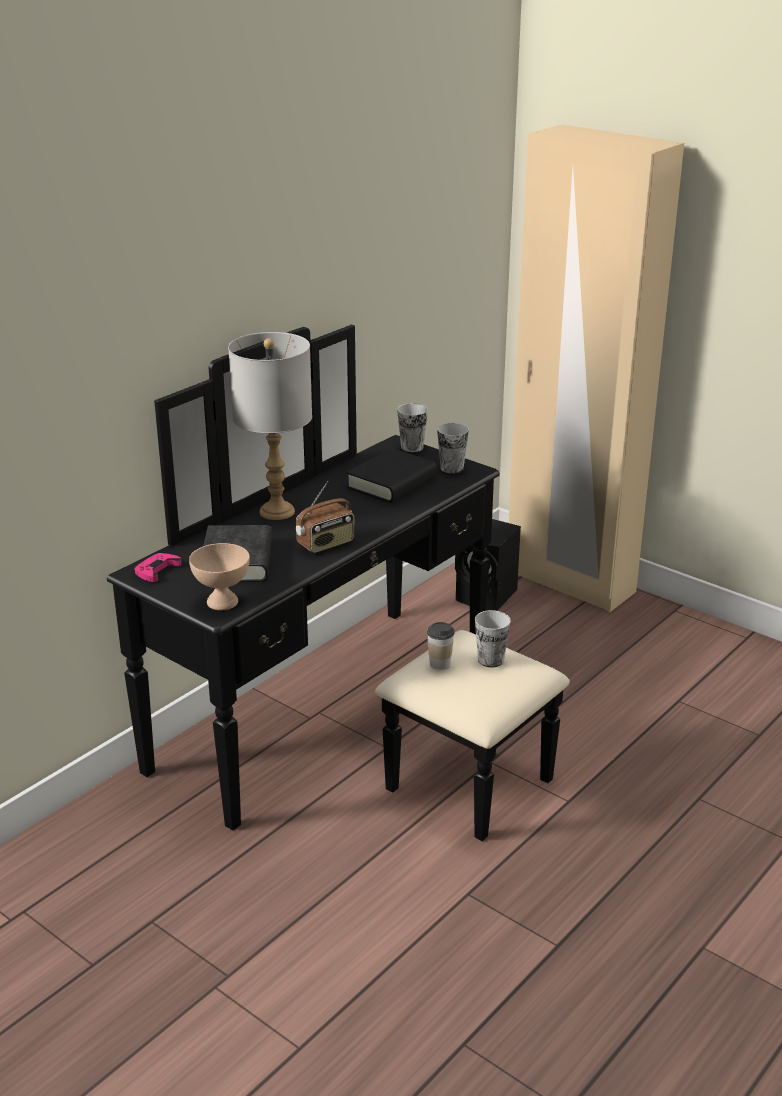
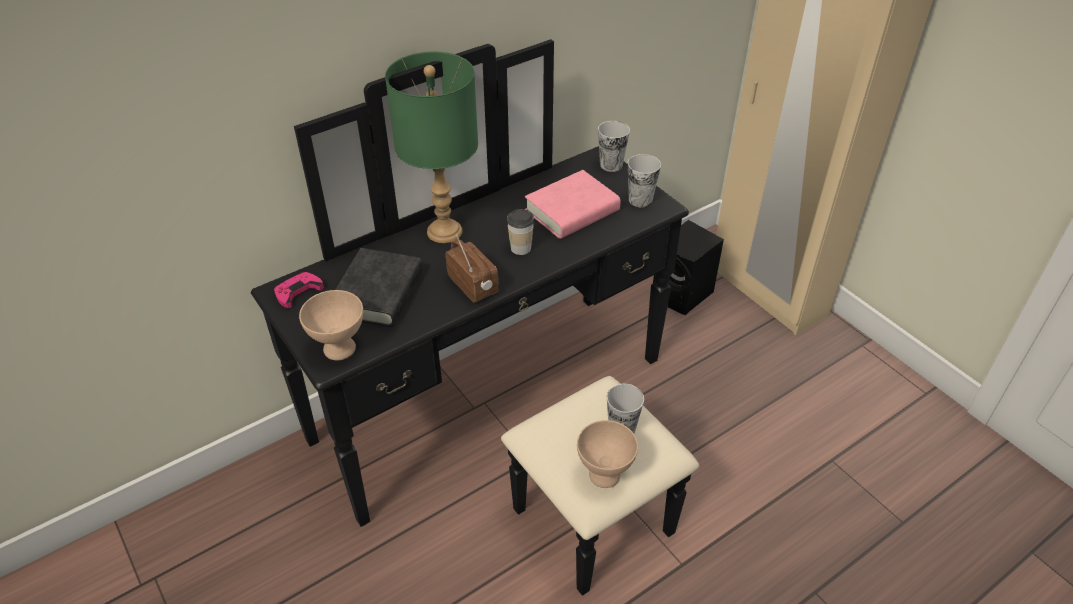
camera: 15 degrees right, 15 degrees up
(276, 511) = (444, 231): grey table lamp -> green table lamp
(326, 544) = (473, 285): radio -> radio turned 105 degrees counterclockwise
(392, 483) = (572, 211): black book -> pink book
(440, 664) = (569, 423): cup -> cup (521, 248)
(488, 693) = (603, 474): none -> beige bowl

